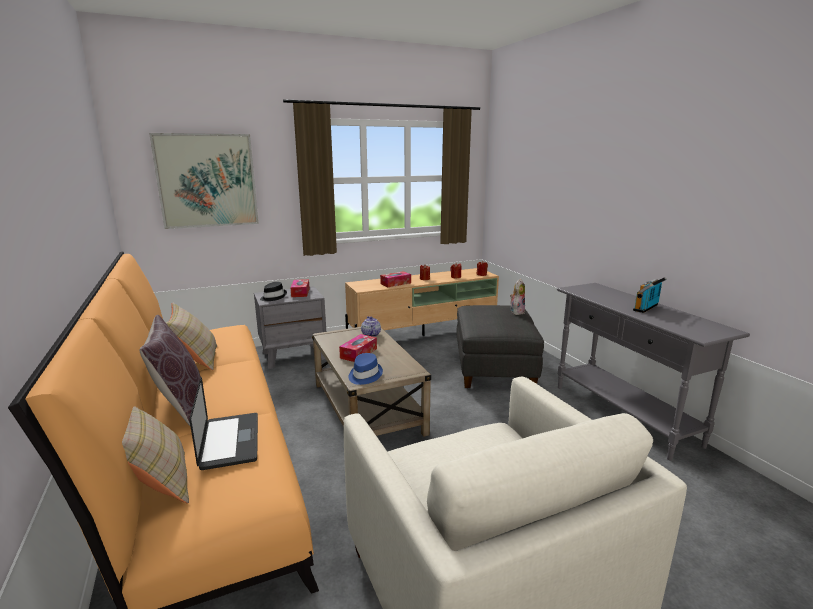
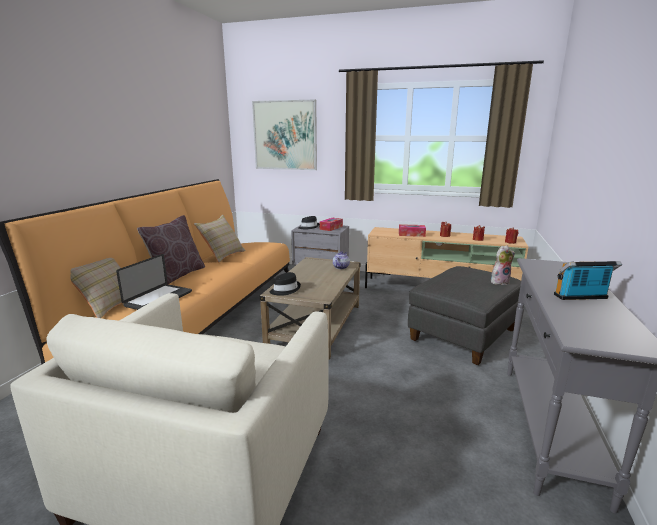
camera: 40 degrees right, 0 degrees up
(358, 353) = (309, 276): tissue box -> none
(364, 375) = (285, 290): blue hat -> black hat

